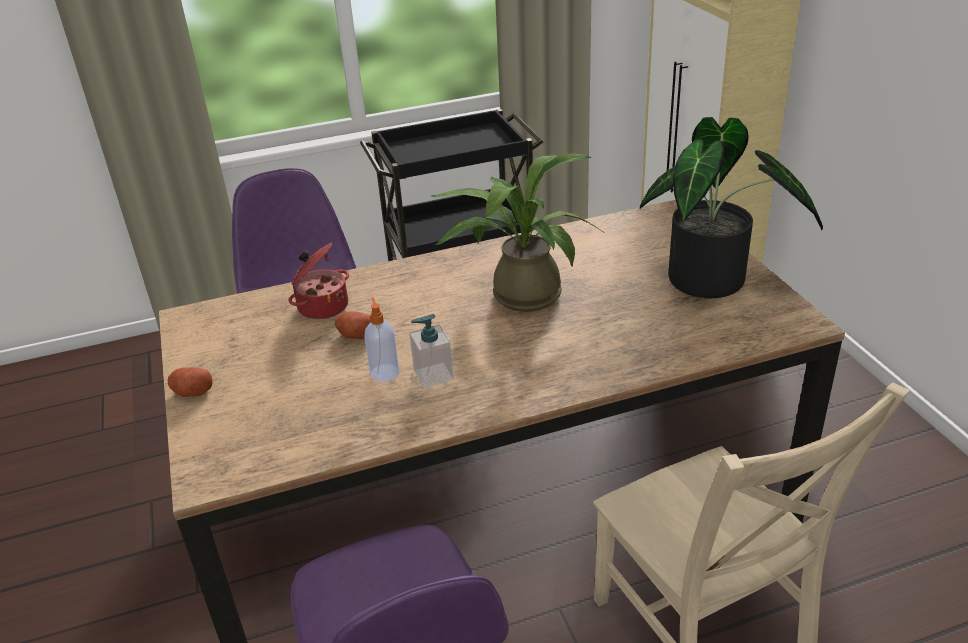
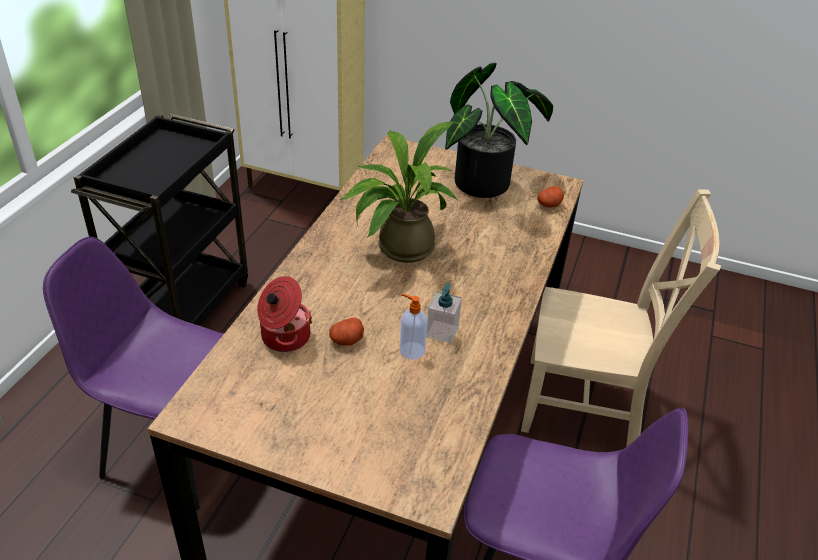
camera: 55 degrees left, 5 degrees up
(191, 392) = (306, 459): potato -> potato (549, 205)

